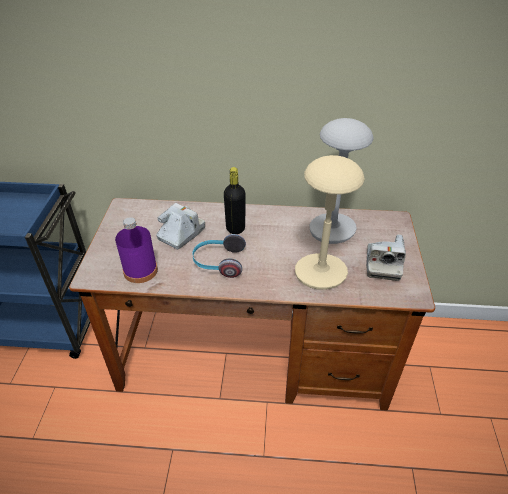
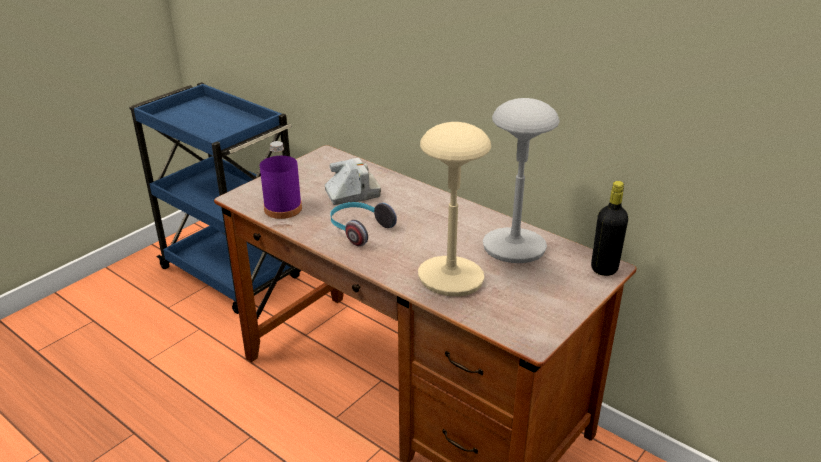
camera: 35 degrees right, 10 degrees down
(235, 228) = (410, 208): black bottle -> black bottle (604, 268)
(382, 264) = (532, 300): camera -> none

